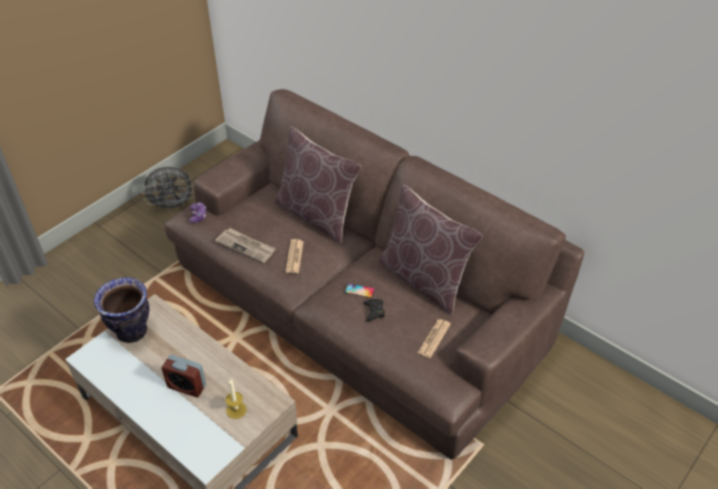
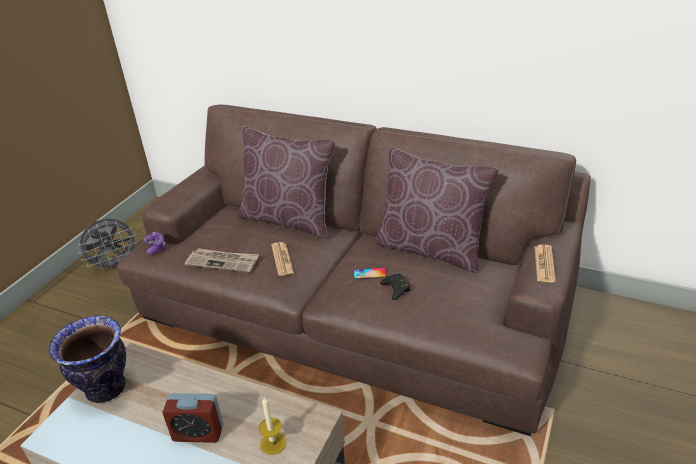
camera: 15 degrees left, 10 degrees down
(434, 339) = (474, 299): newspaper -> newspaper (544, 264)

